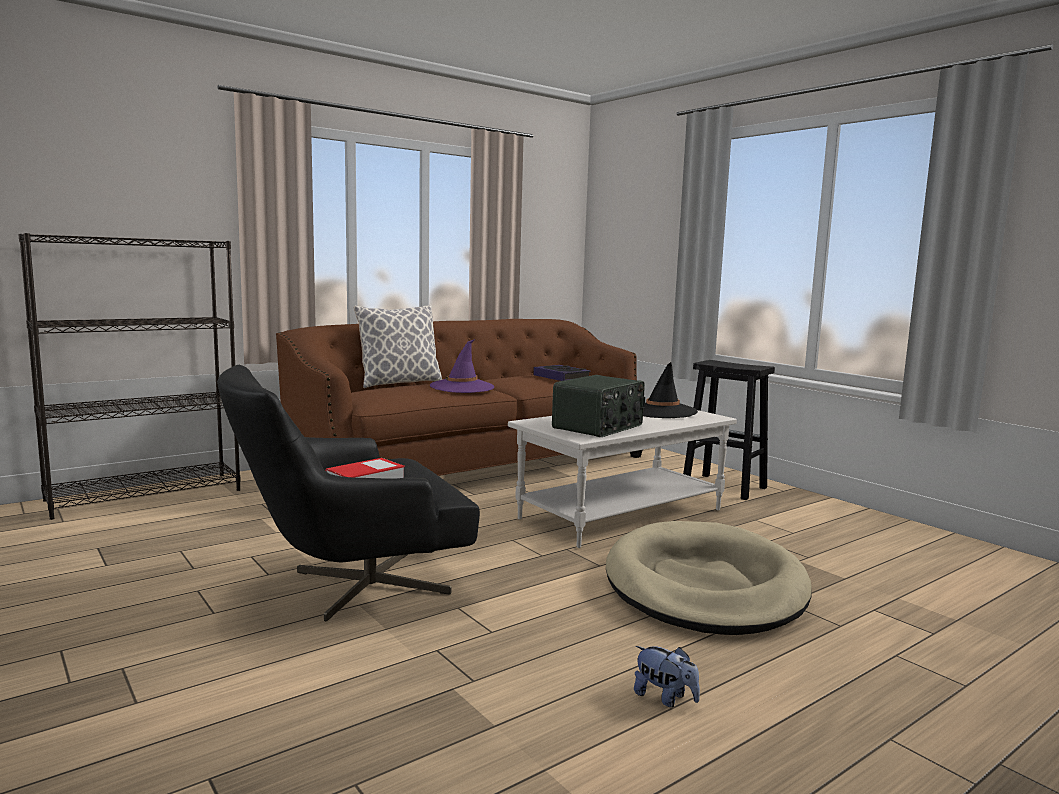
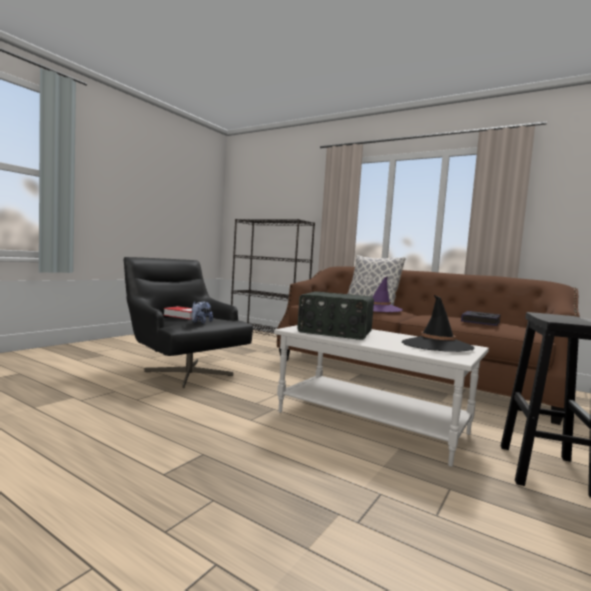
camera: 70 degrees right, 5 degrees down
(665, 698) = (44, 445): plush toy -> plush toy (200, 322)
(704, 586) = (233, 458): beige dog bed -> none

